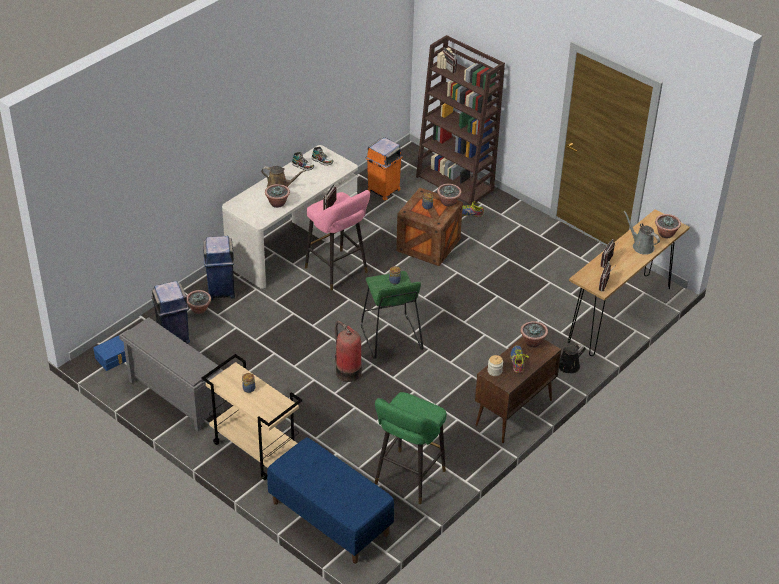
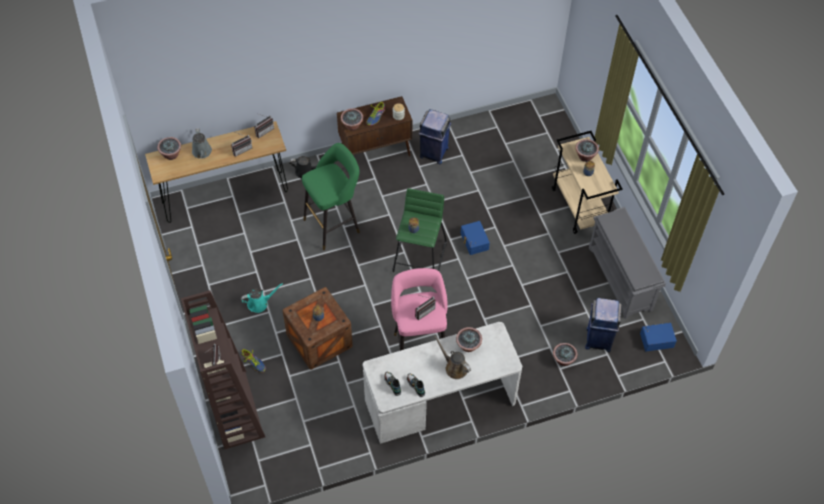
camera: 150 degrees left, 15 degrees up
(221, 290) = (534, 374): blue trash can -> blue trash can (433, 153)
(329, 518) = (554, 135): blue bench -> none
(347, 371) = (473, 241): fire extinguisher -> blue storage box
(383, 190) = (310, 433): orange trash can -> none
(407, 479) = (485, 138): green stool -> green stool (334, 224)
(448, 202) = (296, 313): potted plant -> potted plant (585, 156)
(503, 250) = (259, 303): none -> turquoise watering can

